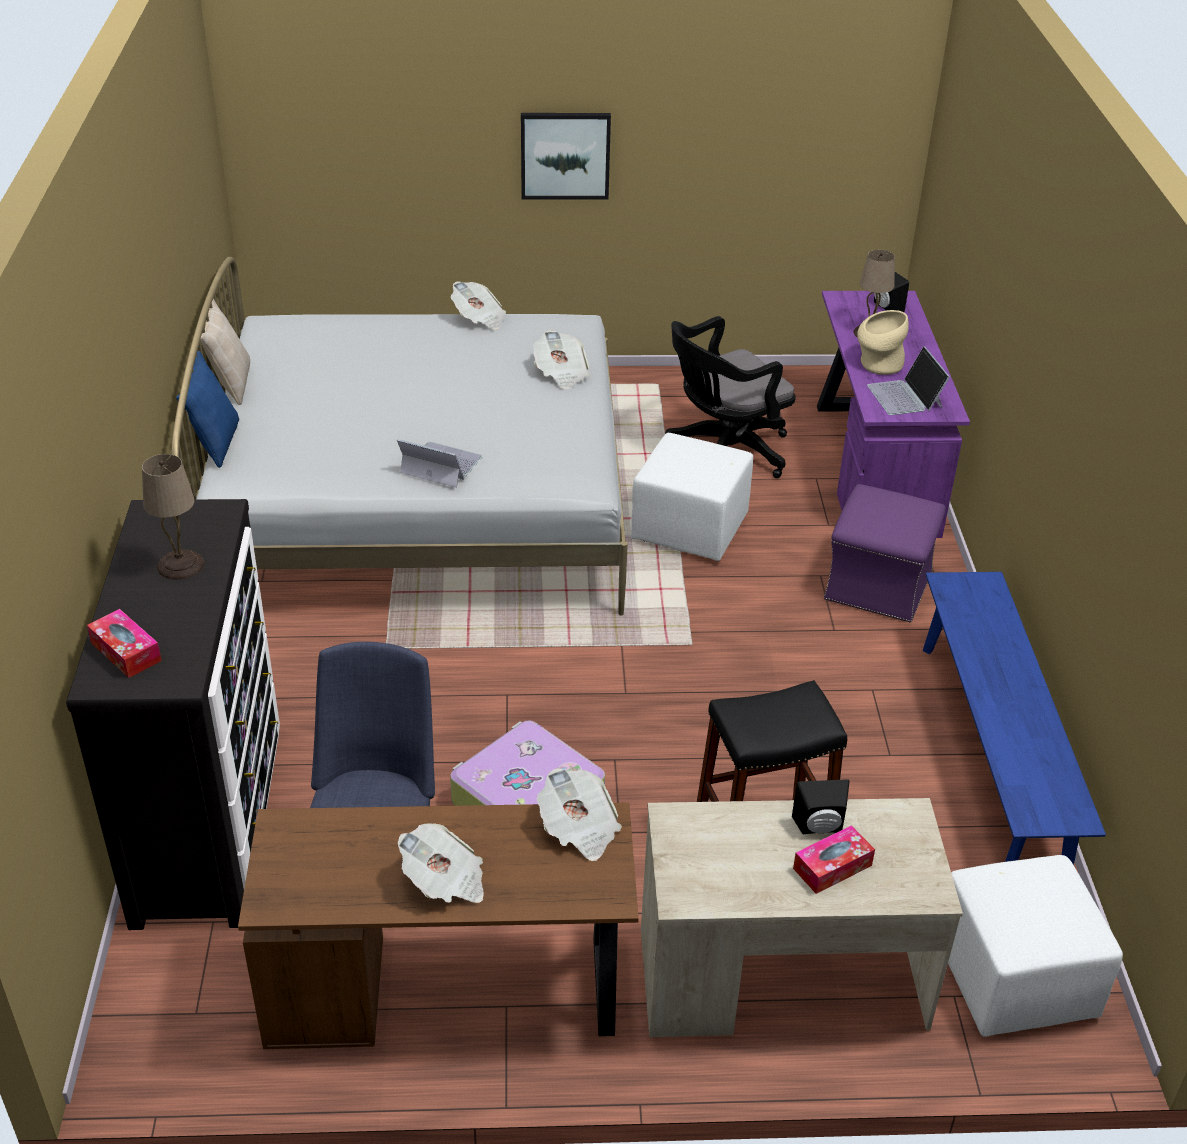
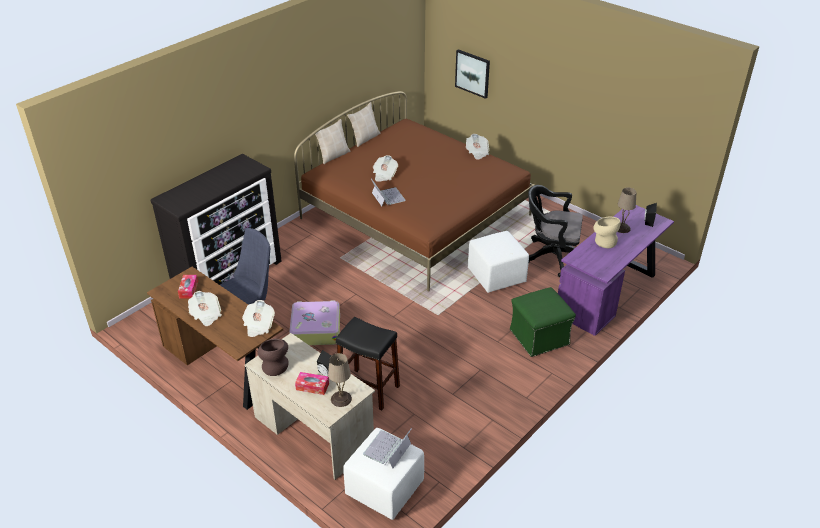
camera: 45 degrees right, 0 degrees up
(126, 652) = (180, 194): tissue box -> tissue box (188, 289)
(181, 565) = (226, 178): beige table lamp -> beige table lamp (341, 399)
(215, 443) = (333, 155): blue pillow -> beige pillow
(421, 502) = (415, 216): white bed -> brown bed
(561, 373) = (476, 186): newspaper -> newspaper (384, 175)
(565, 155) = (546, 96): picture -> picture (472, 73)
(714, 880) = (274, 365): none -> brown vase
(878, 586) = (538, 337): purple ottoman -> green ottoman
(905, 396) = (595, 259): laptop -> laptop (387, 449)
(990, 759) = (487, 420): blue bench -> none

